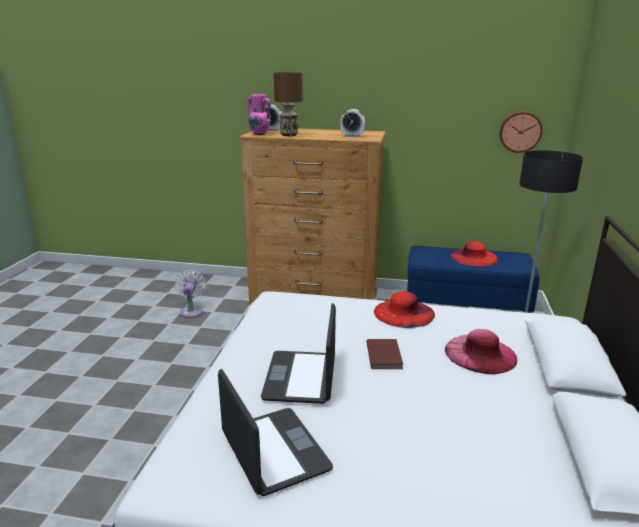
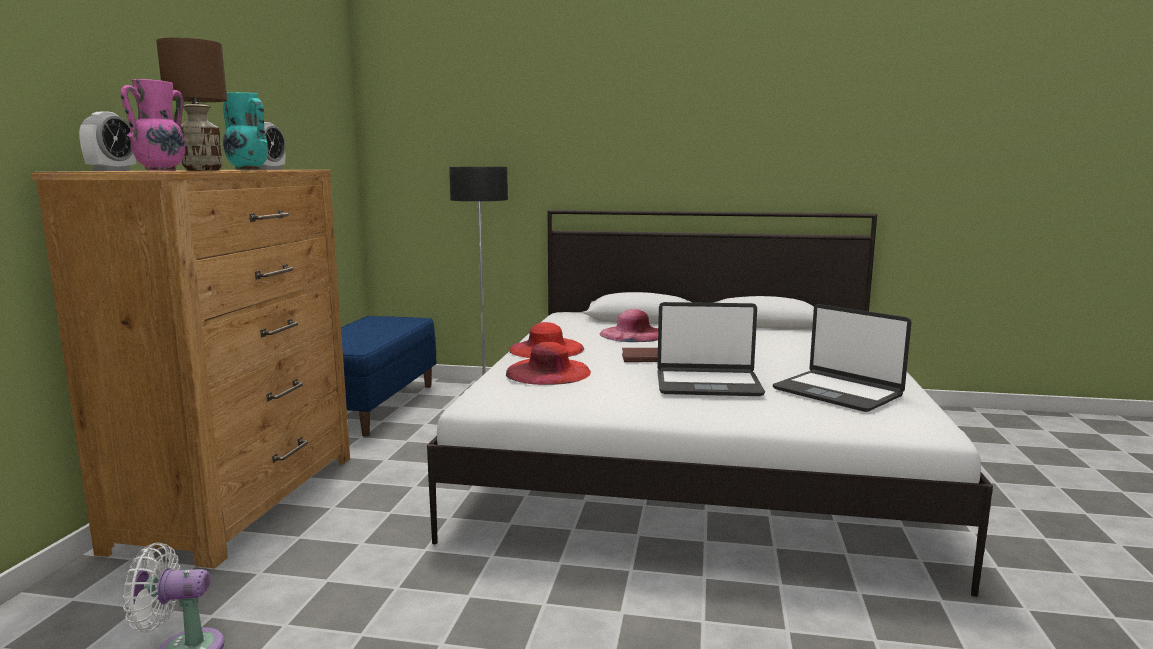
camera: 90 degrees left, 10 degrees down
(273, 451) = (838, 392): laptop -> laptop turned 105 degrees counterclockwise
(314, 137) = (248, 170): none -> turquoise vase
(473, 257) = (363, 331): red hat -> red hat (548, 372)
(520, 131) = (333, 164): wall clock -> none

